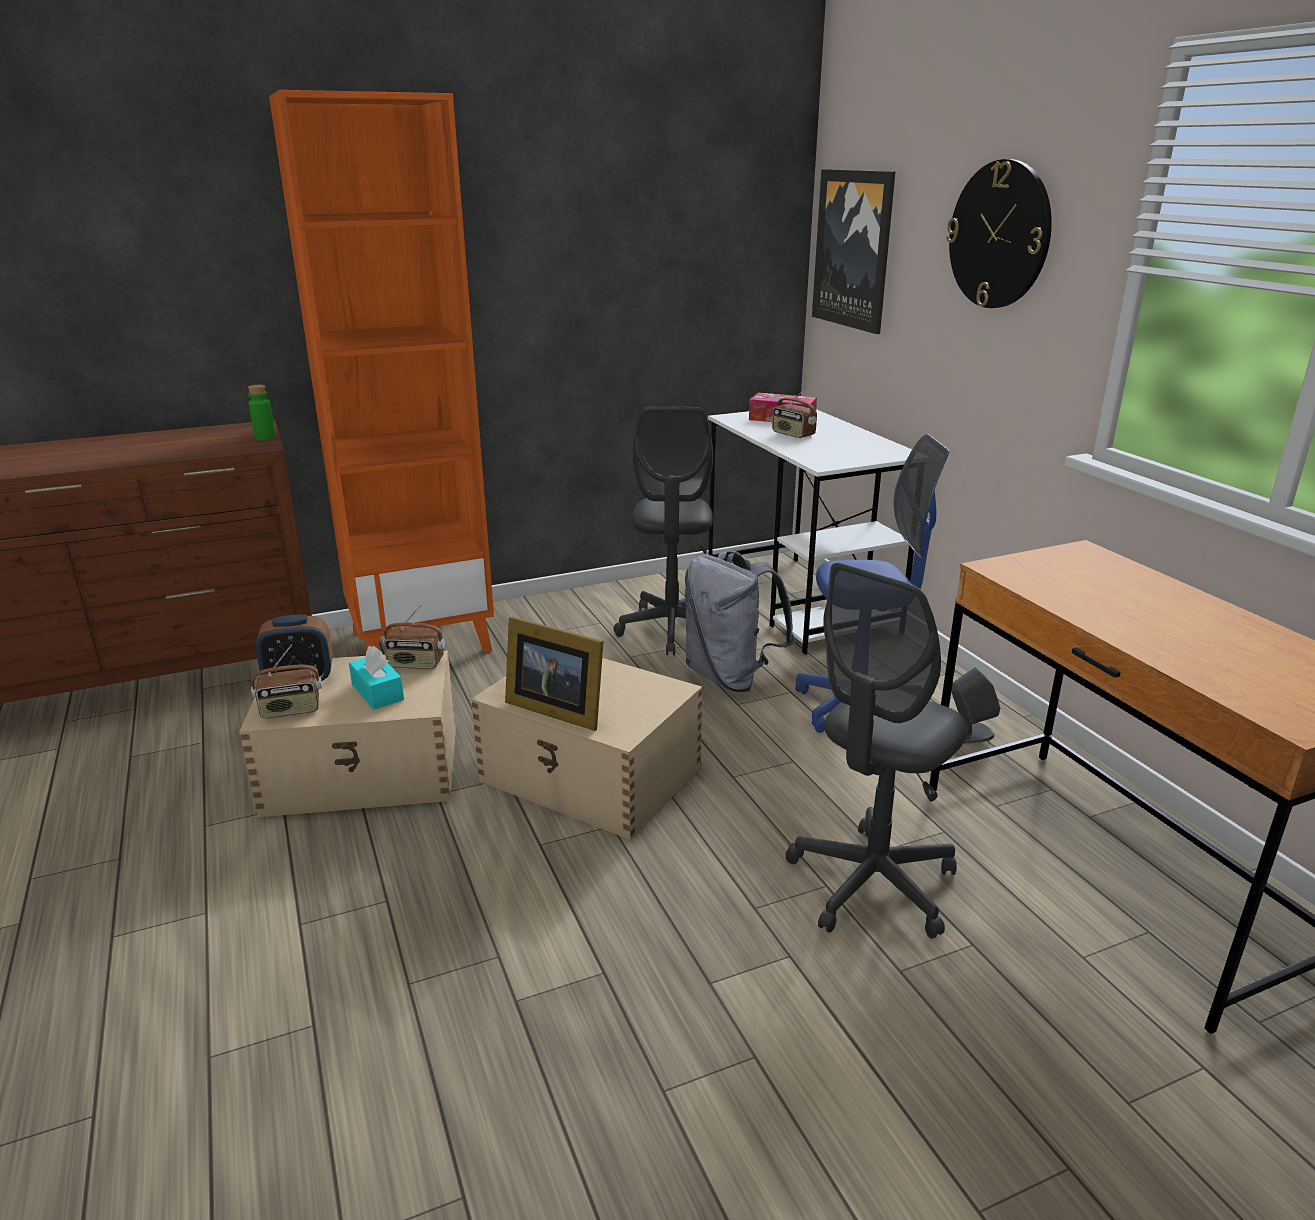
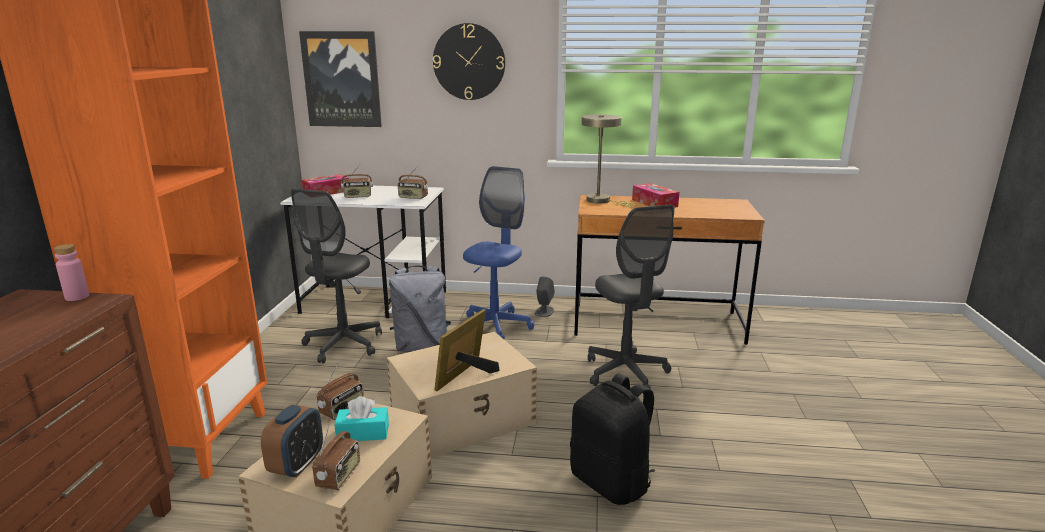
camera: 60 degrees left, 5 degrees down
(265, 437) = (77, 297): green bottle -> pink bottle
(539, 962) = (612, 482): none -> black backpack
(555, 708) = (466, 376): picture frame -> picture frame turned 150 degrees clockwise
(671, 629) = (344, 345): grey office chair -> grey office chair turned 75 degrees clockwise
(843, 457) = (413, 197): none -> radio
(1079, 563) = (602, 201): none -> beige table lamp
(1168, 607) = (654, 203): none -> tissue box

